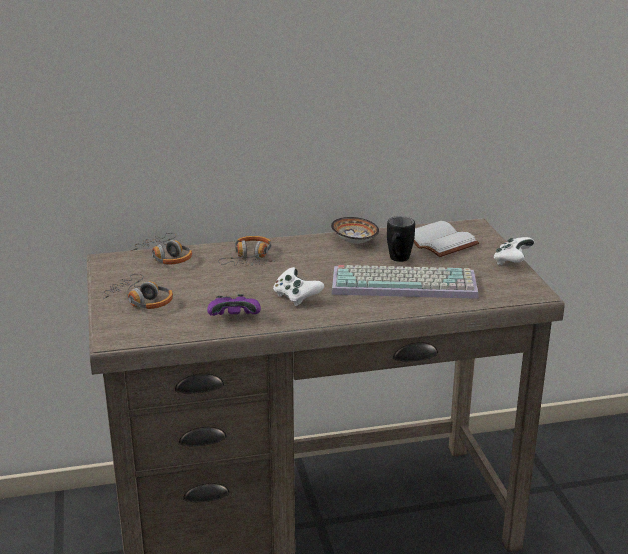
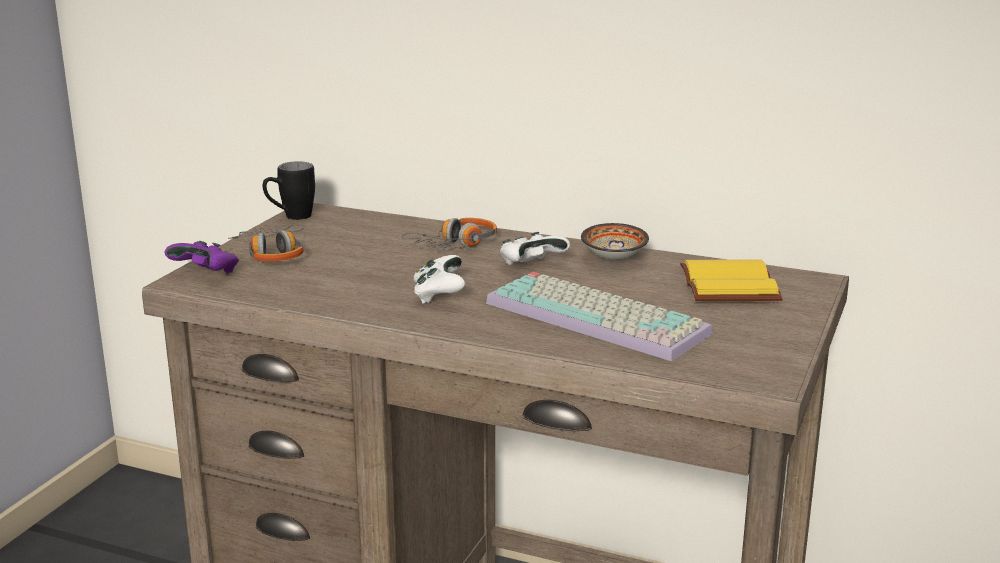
camera: 35 degrees right, 5 degrees down
(166, 256) = (371, 221): headphones -> none
(234, 318) = (335, 296): purple game controller -> purple game controller (207, 274)
(397, 260) = (634, 291): black mug -> black mug (290, 217)
(436, 241) = (725, 284): white book -> yellow book
(512, 261) = (799, 334): white game controller -> white game controller (531, 265)

